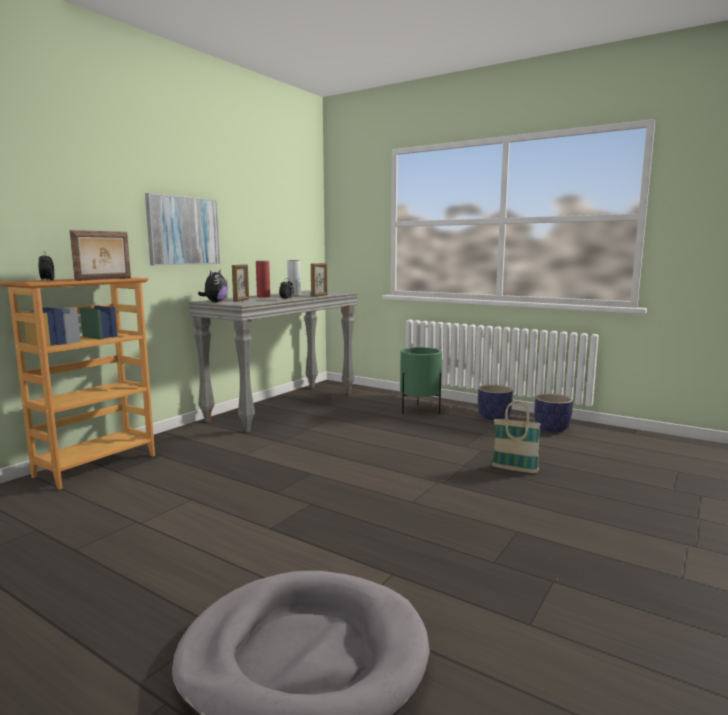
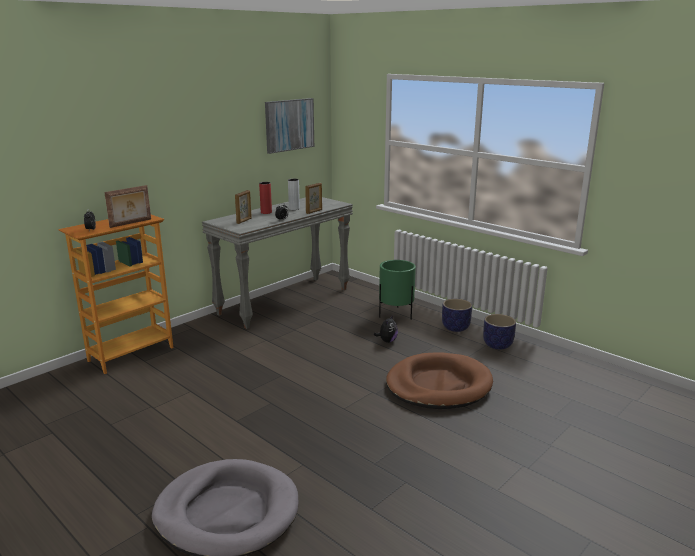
camera: 10 degrees right, 10 degrees up
(183, 231) = (196, 164): picture -> picture (289, 125)
(215, 302) = (222, 223): plush toy -> plush toy (387, 341)
(514, 469) = (438, 385): basket -> brown dog bed

